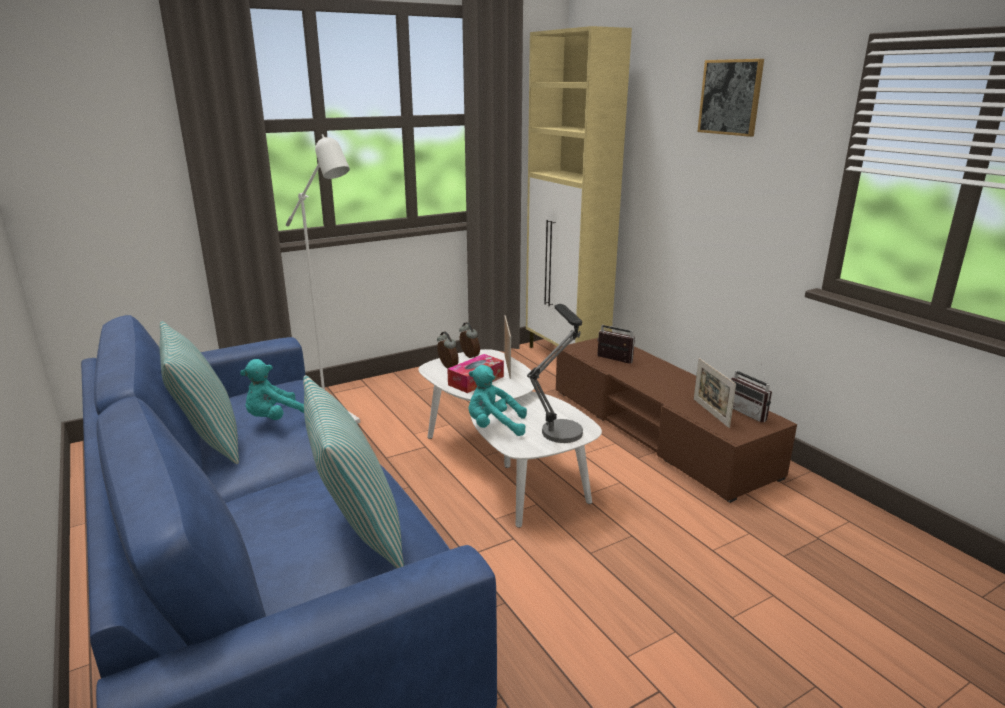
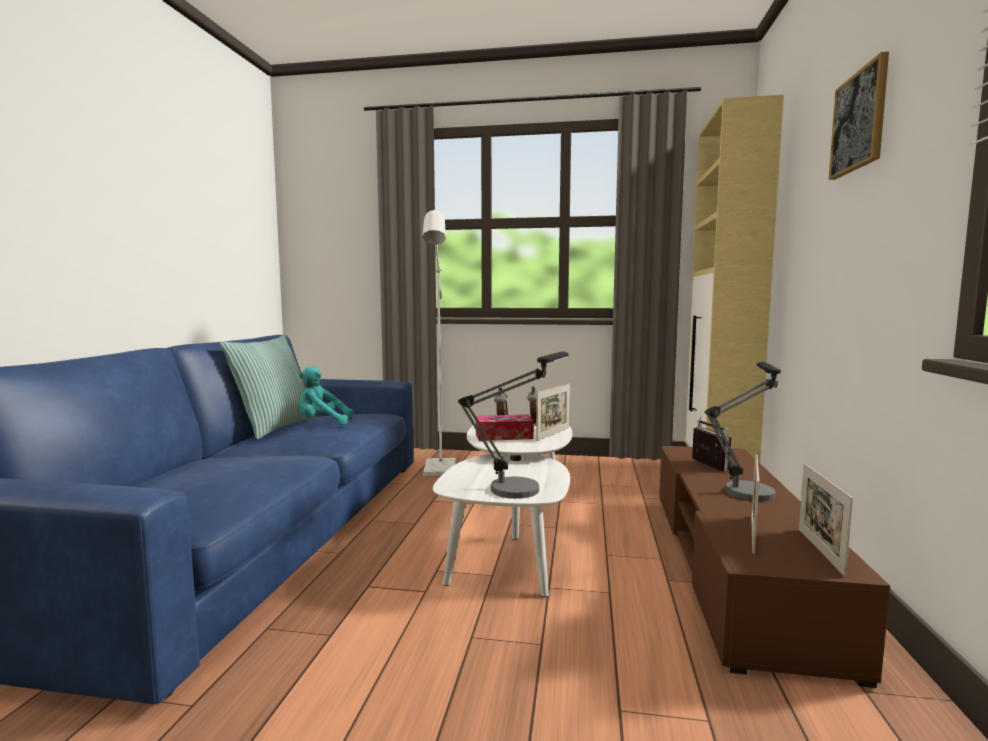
camera: 40 degrees right, 15 degrees down
(357, 530) = (210, 483): pillow -> none
(494, 427) = (465, 470): turquoise plush toy -> none
(663, 374) = (750, 488): none -> table lamp
(750, 413) = (820, 550): radio -> picture frame

